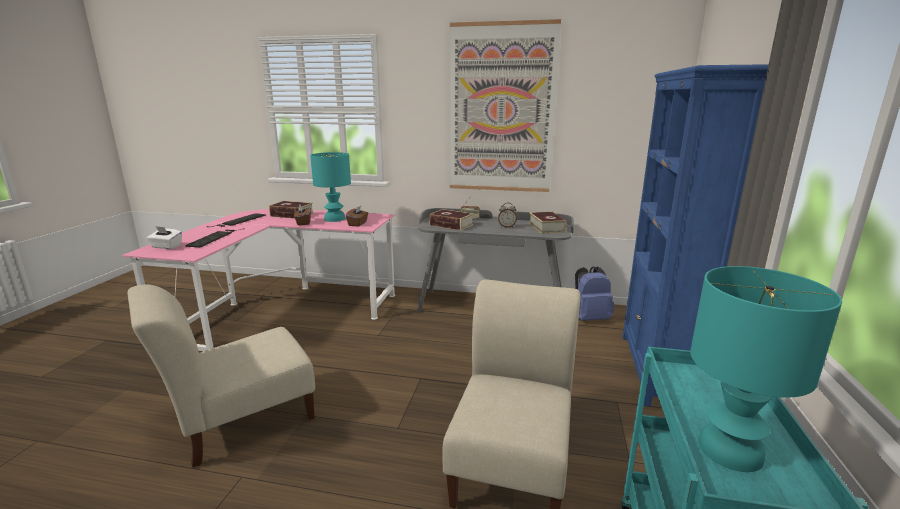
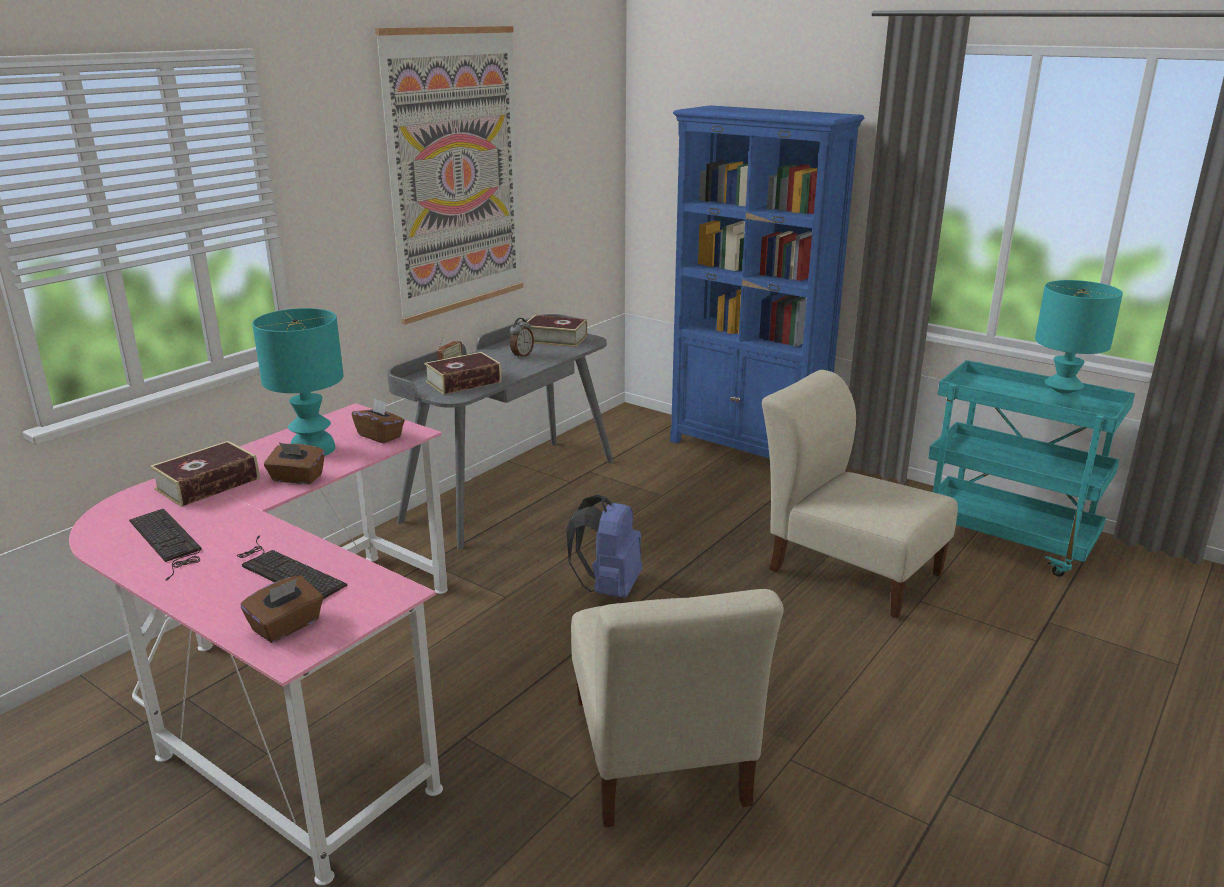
camera: 65 degrees left, 5 degrees up
(166, 246) = (287, 626): white tissue box -> brown tissue box
(589, 318) = (611, 443): blue backpack -> blue backpack (608, 588)

